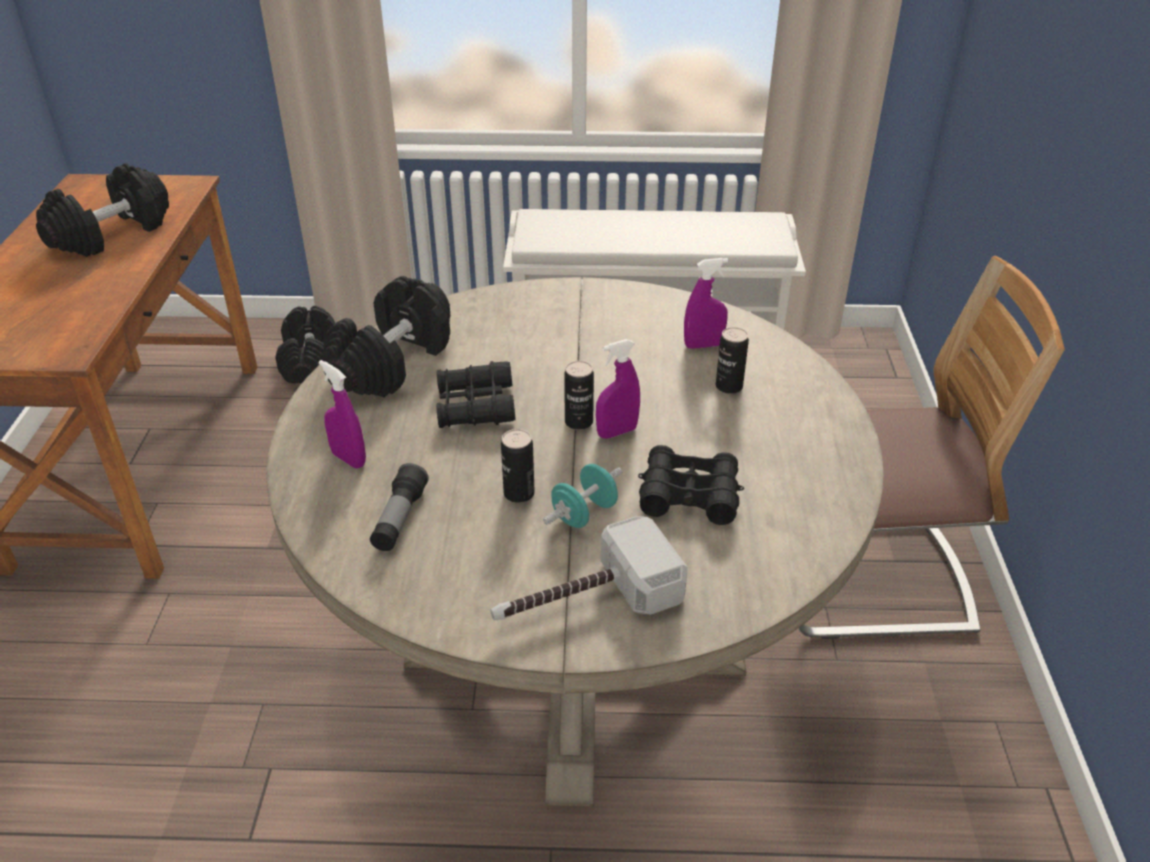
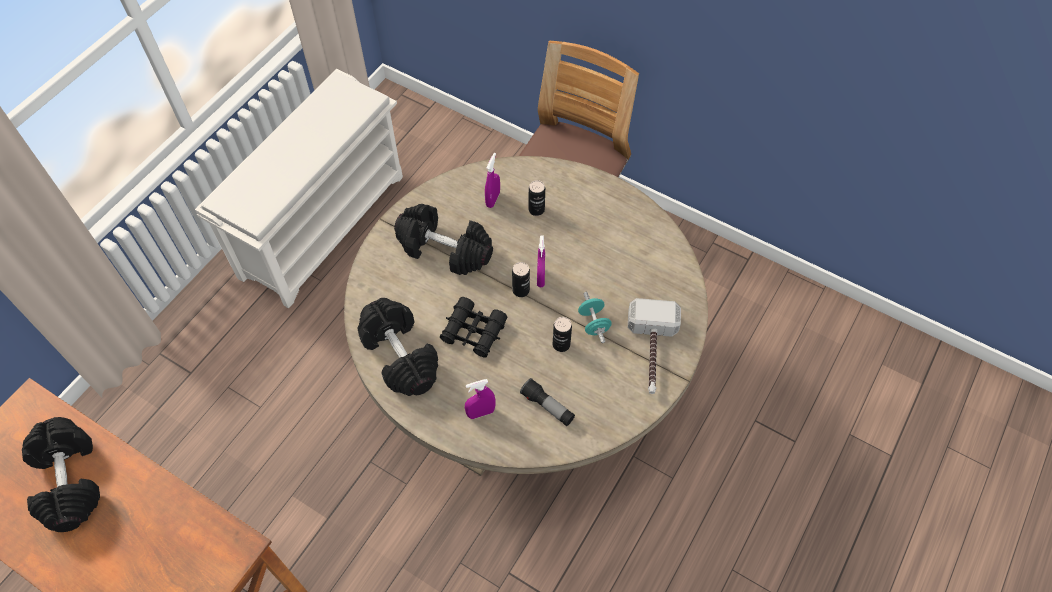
camera: 60 degrees left, 20 degrees up
(310, 362) = (137, 421): black dumbbell -> black dumbbell (444, 250)
(689, 495) = (607, 273): black binoculars -> none

